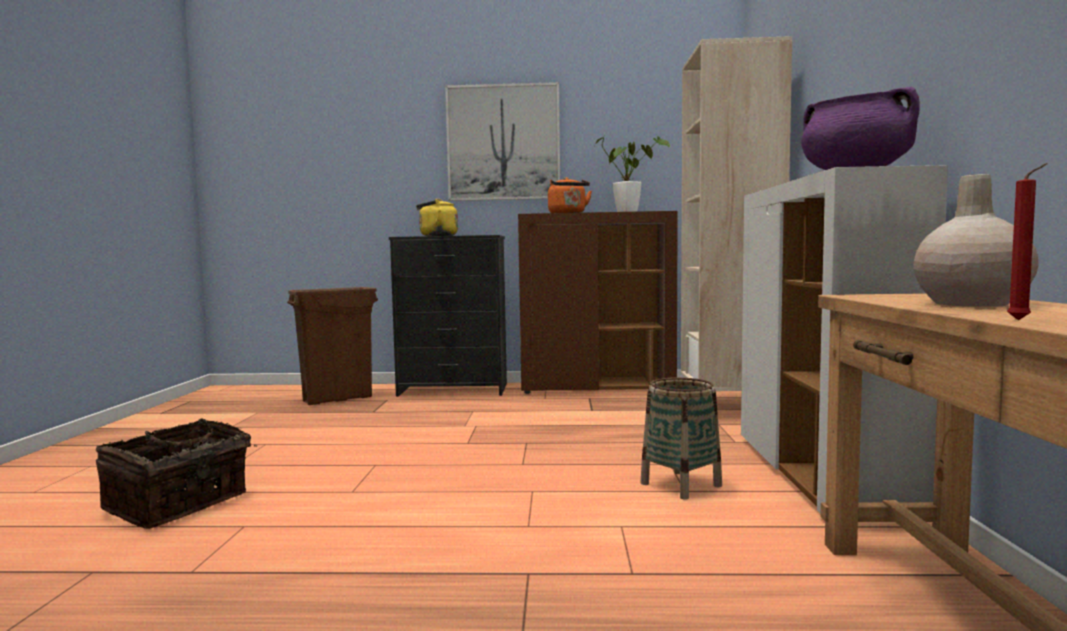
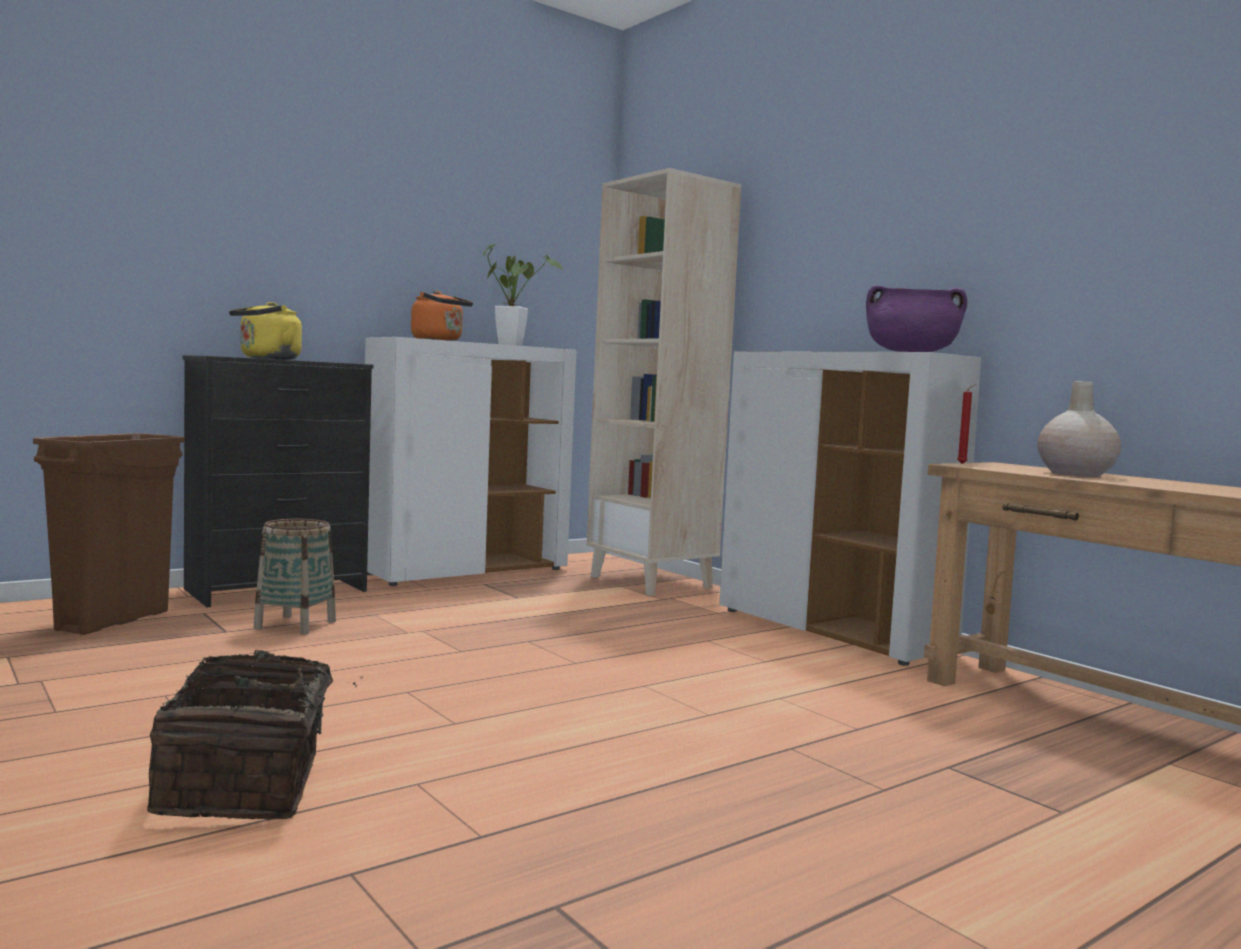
camera: 40 degrees left, 0 degrees up
(503, 143) = (340, 228): picture -> none
(597, 388) = (467, 571): brown cabinet -> white cabinet
(681, 485) = (753, 656): basket -> basket (295, 625)
(1022, 320) = (1176, 488): red candle -> red candle (963, 464)

